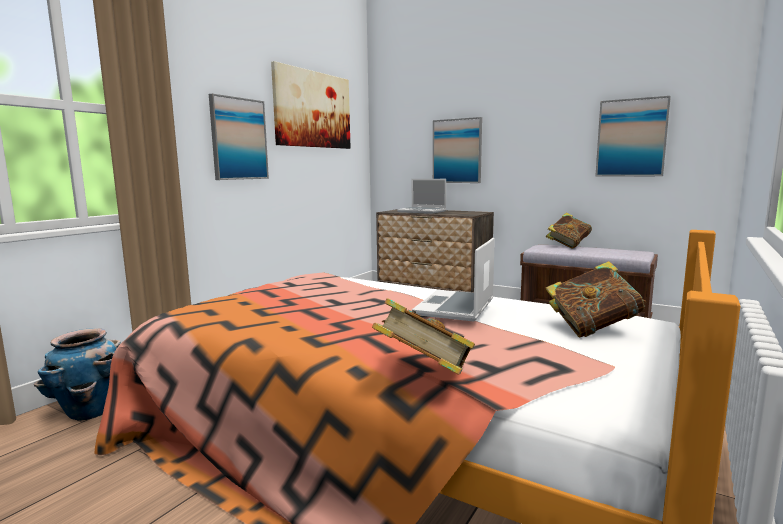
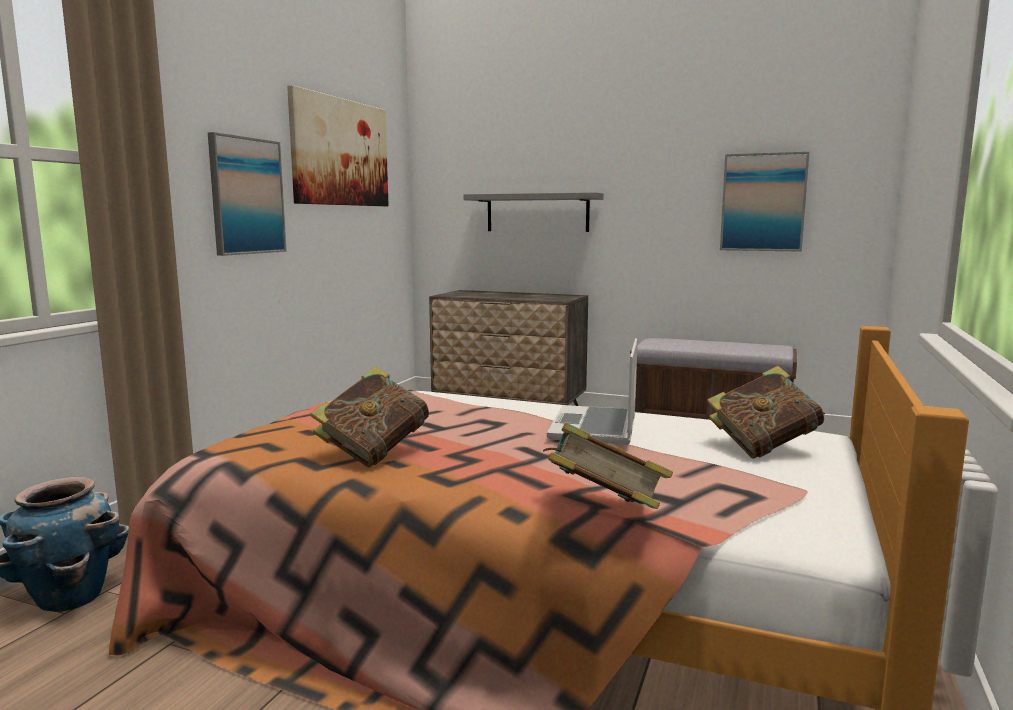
camera: 10 degrees left, 0 degrees up
(422, 211) = (493, 295): laptop -> none
(457, 151) = (537, 212): picture -> grey shelf
(568, 246) = (687, 339): book -> book (373, 453)

